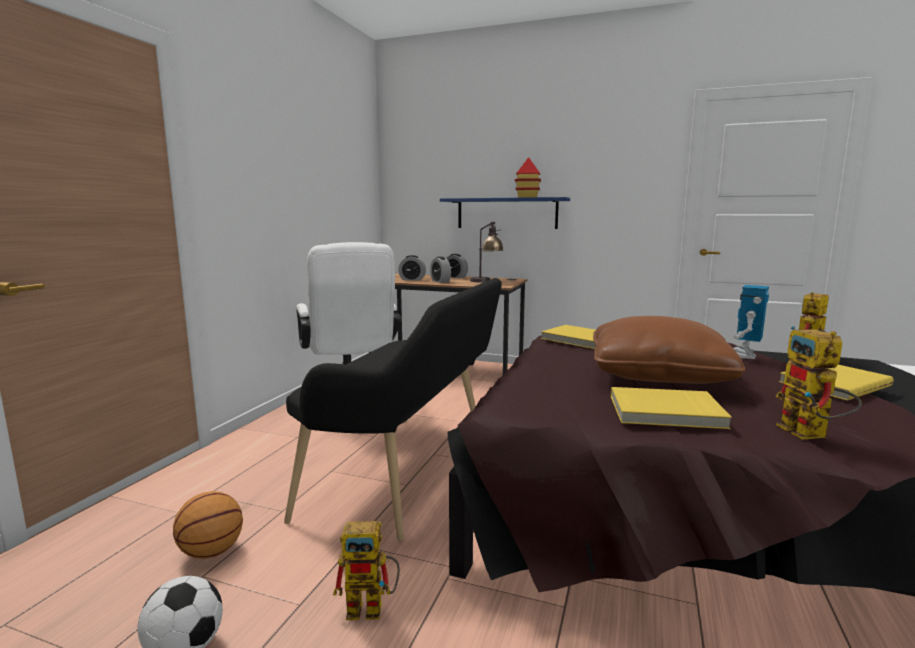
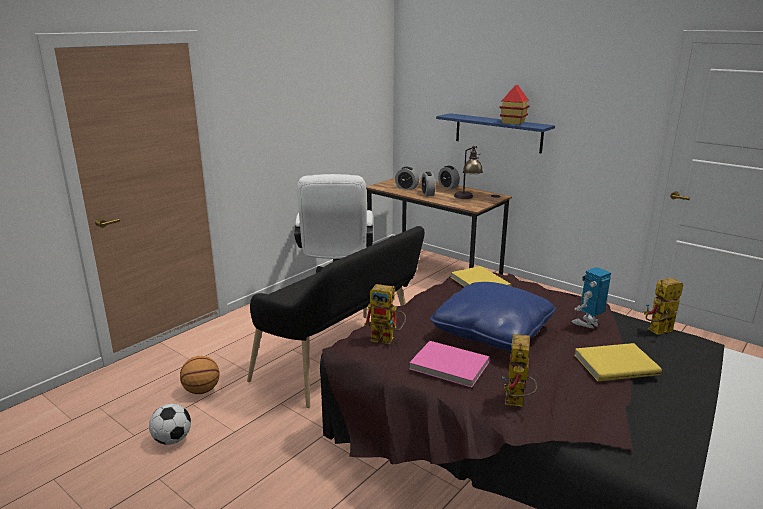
camera: 20 degrees right, 10 degrees up
(373, 607) = (271, 442): toy robot -> toy robot (387, 339)
(657, 375) = (492, 332): brown pillow -> blue pillow
(666, 412) = (448, 366): yellow book -> pink book

